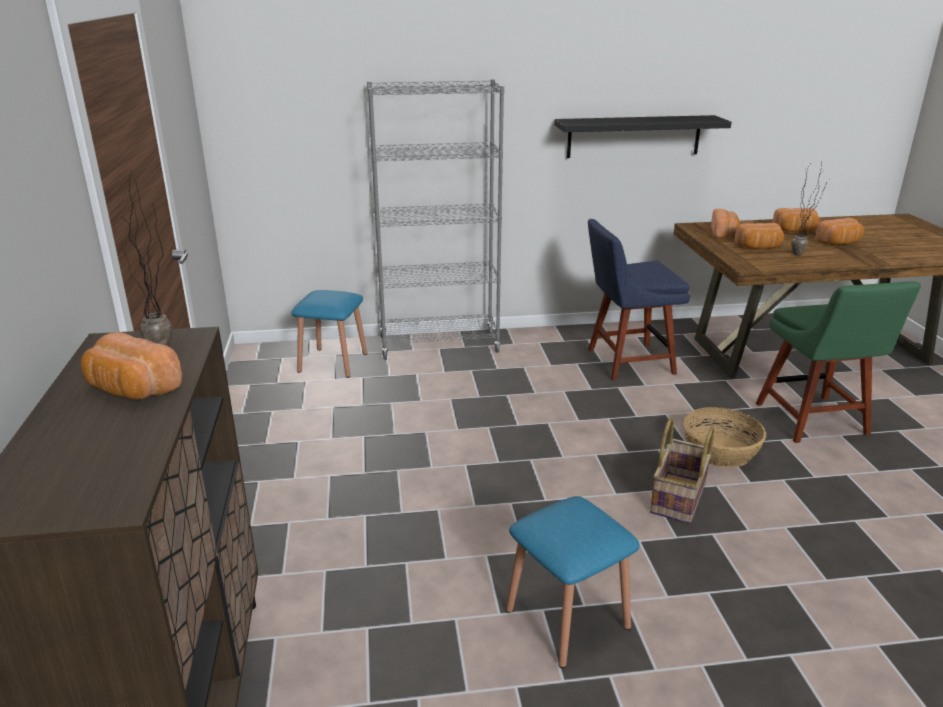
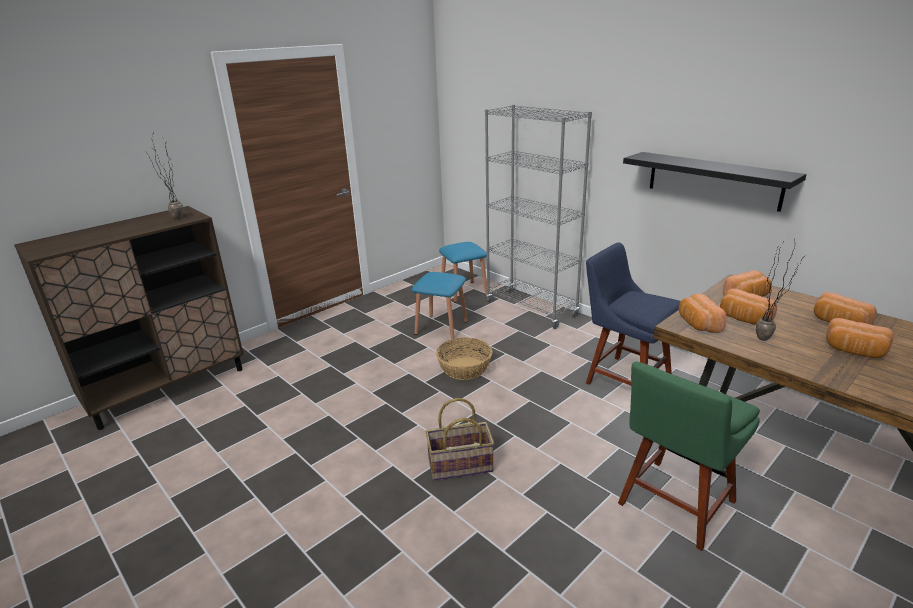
camera: 55 degrees right, 0 degrees up
(131, 390) = (135, 227): bread -> bread (697, 324)
(567, 618) = (294, 463): blue stool -> blue stool (441, 327)
(720, 451) = (549, 465): basket -> basket (464, 368)

